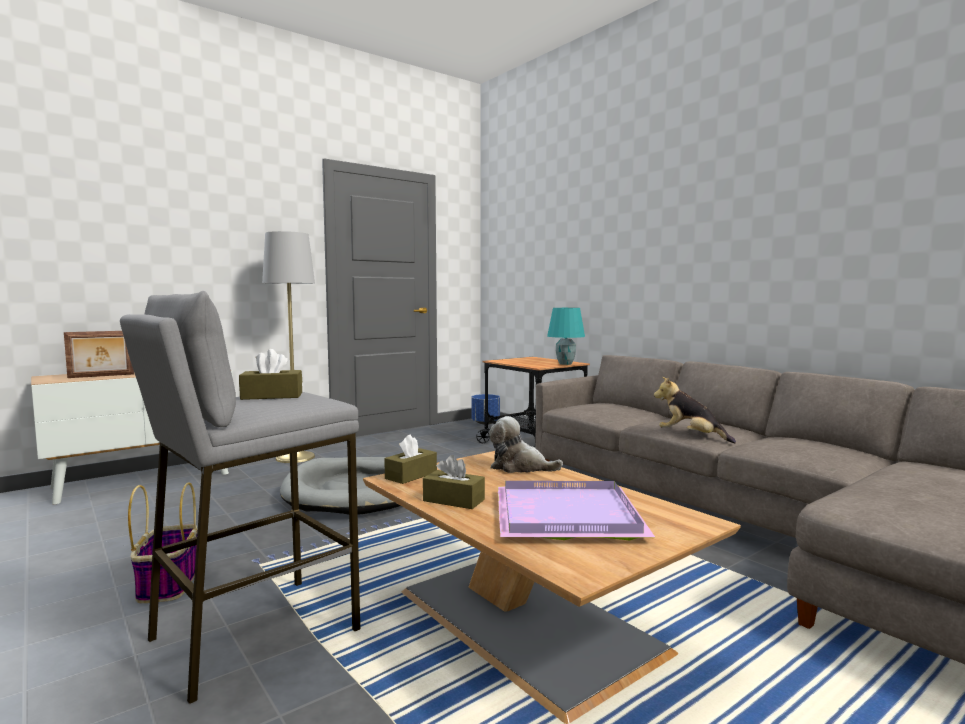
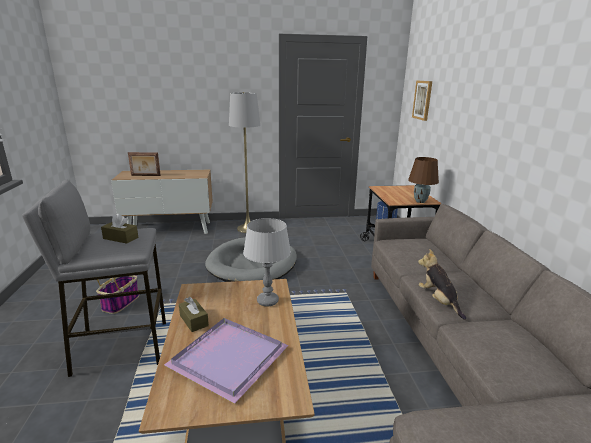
camera: 30 degrees right, 15 degrees up
(411, 475) = (204, 290): brown tissue box -> none
(519, 467) = (268, 301): plush toy -> grey table lamp
(522, 250) = (422, 100): none -> picture
(565, 364) = (420, 201): turquoise table lamp -> brown table lamp

